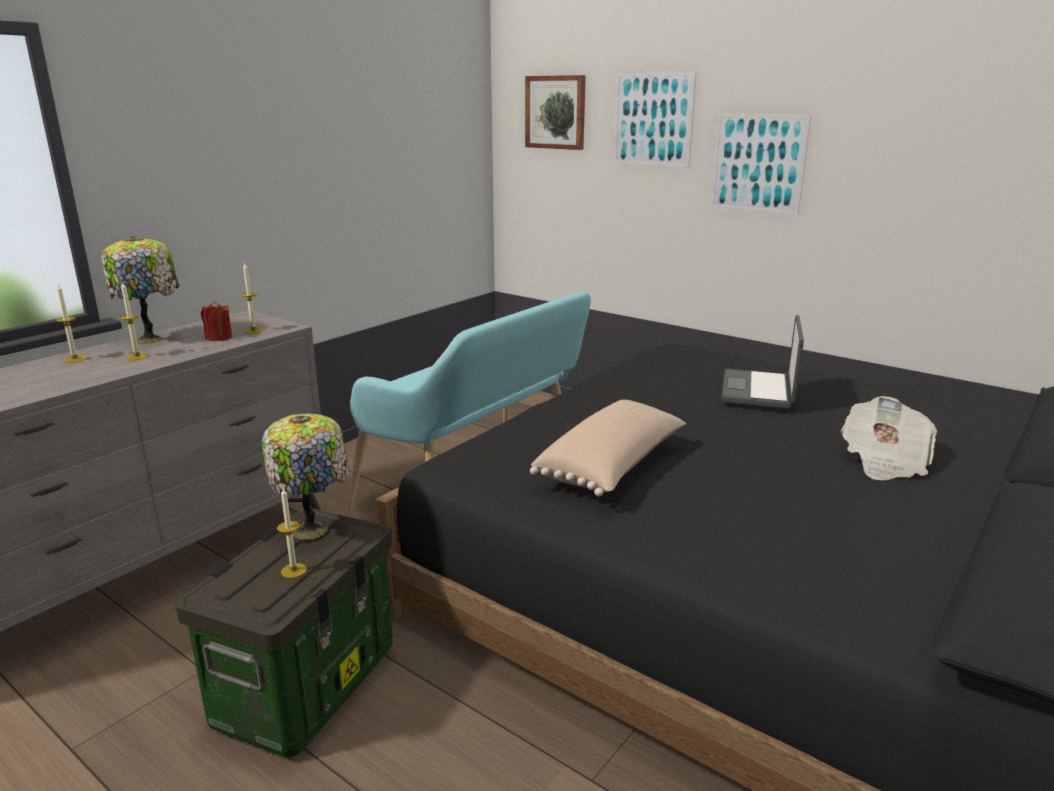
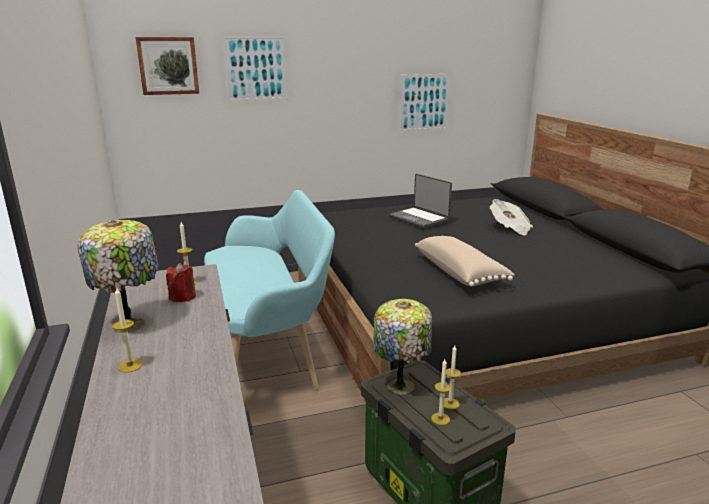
camera: 55 degrees left, 0 degrees up
(137, 357) = (178, 335): candle -> candle (440, 419)
(758, 163) = (332, 92): picture -> picture (424, 102)

